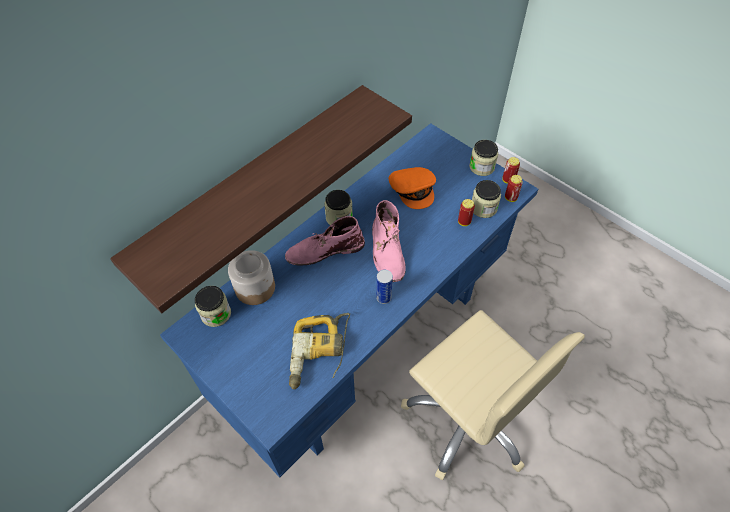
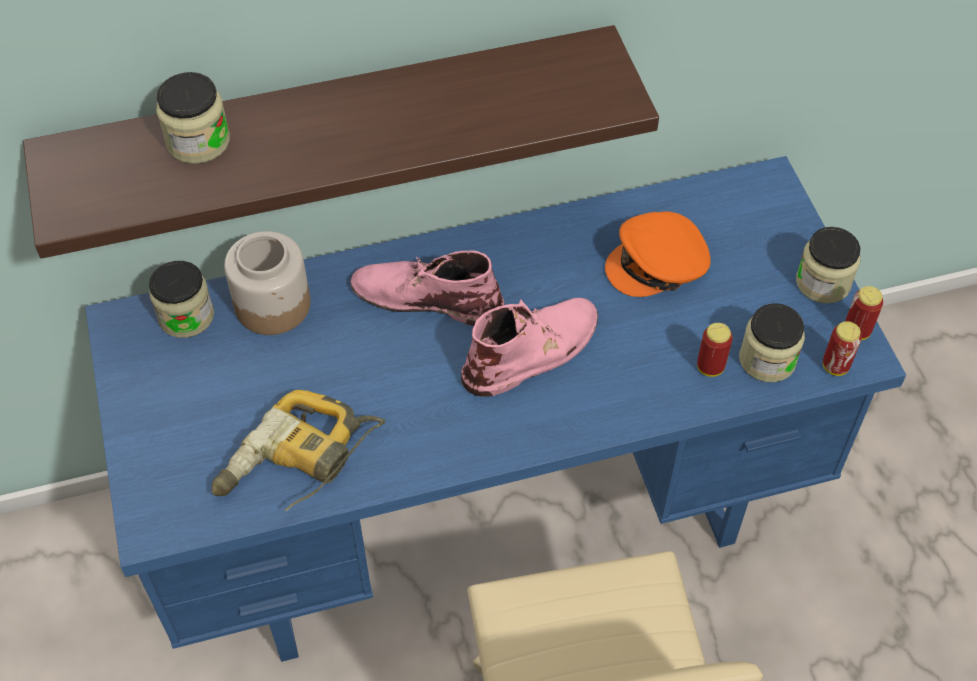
camera: 30 degrees right, 0 degrees up
(339, 217) = (491, 253): jar -> jar (198, 141)
(383, 298) = (467, 427): can -> none
(387, 251) = (533, 351): pink boot -> pink boot turned 150 degrees counterclockwise
(413, 189) = (659, 264): orange cap -> orange cap turned 60 degrees clockwise

